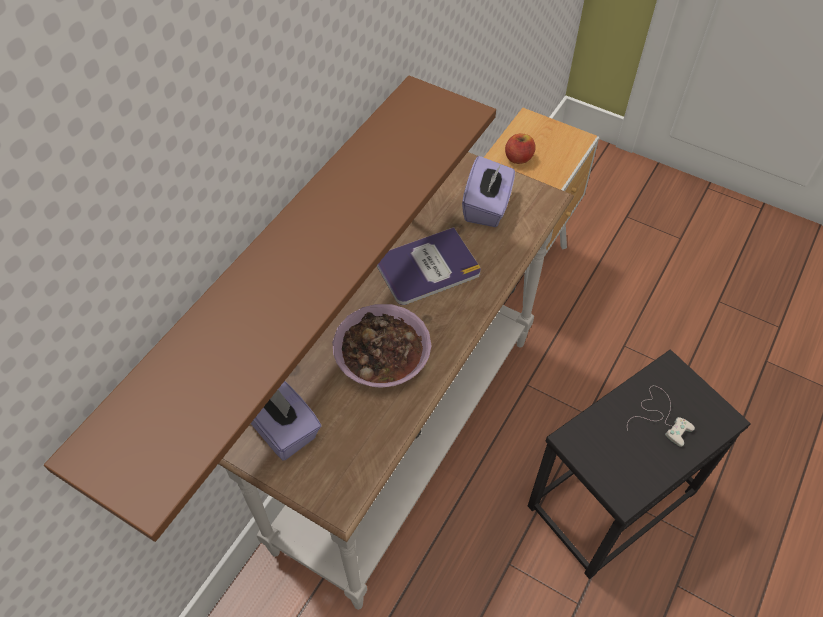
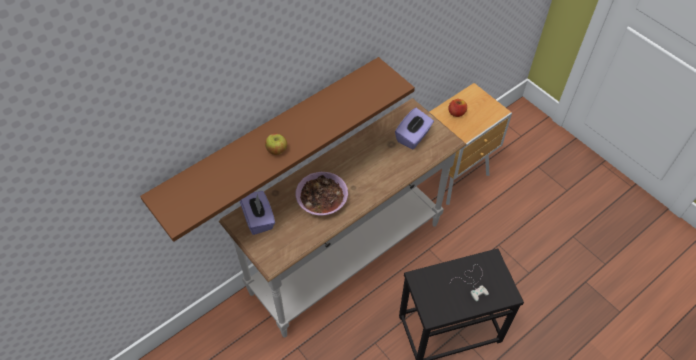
camera: 20 degrees right, 0 degrees up
(300, 285) = (276, 150): none -> apple
(427, 267) = (365, 161): book -> none

